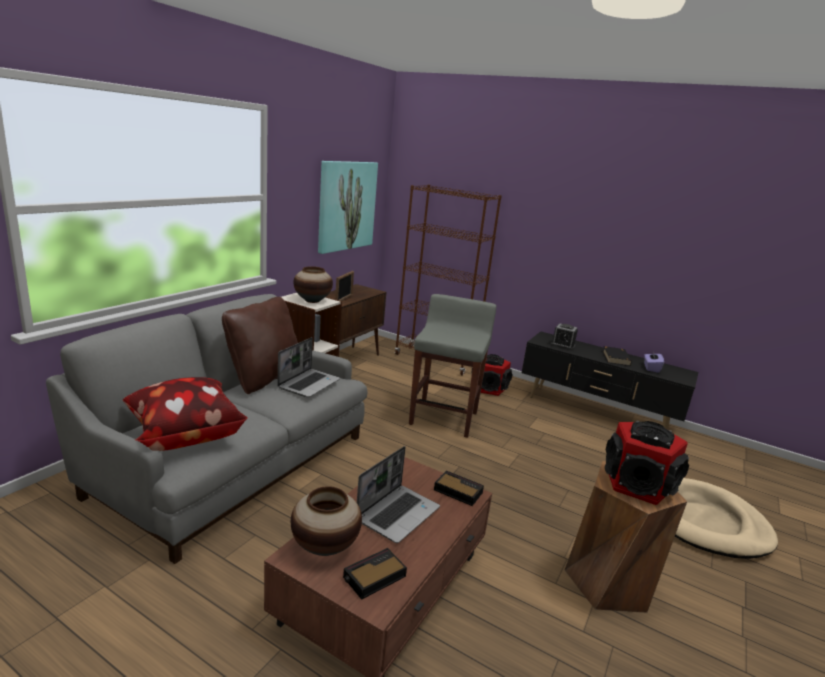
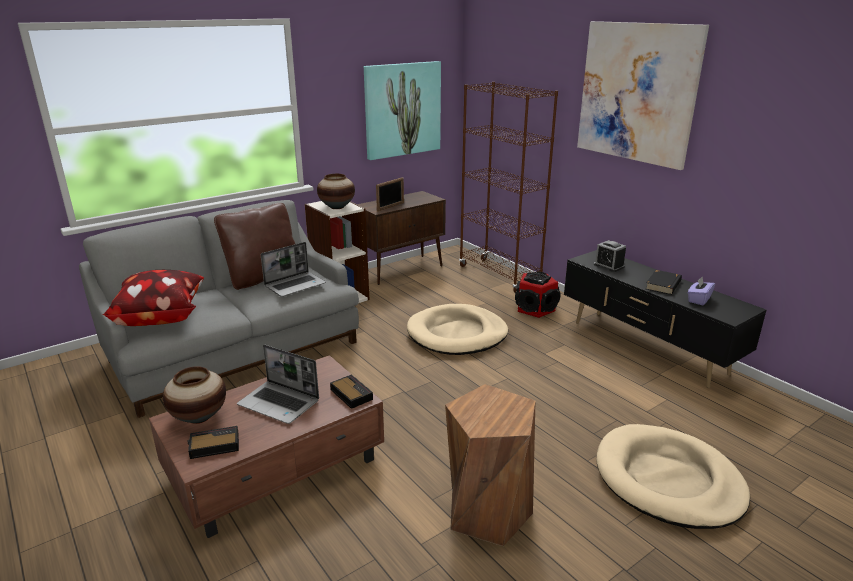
camera: 25 degrees right, 5 degrees up
(398, 513) = (280, 403): laptop -> laptop turned 60 degrees clockwise
(444, 418) = (457, 334): grey stool -> beige dog bed
(581, 200) = (637, 93): none -> picture
(638, 484) = (494, 411): speaker -> none

